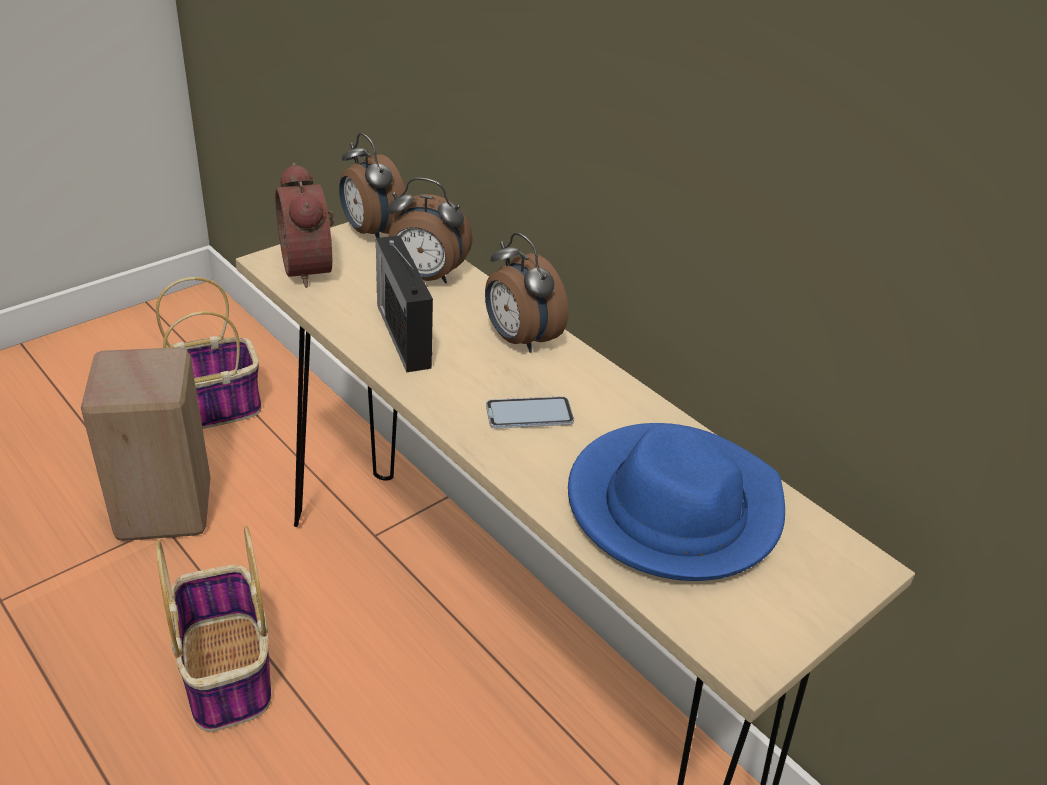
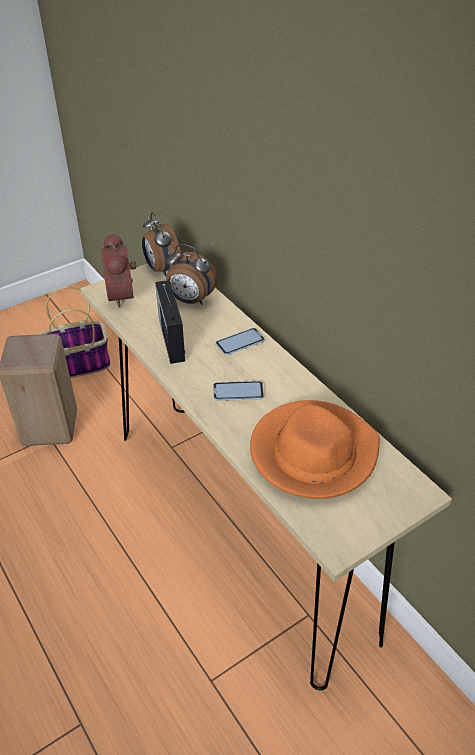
camera: 10 degrees right, 5 degrees up
(227, 672) = (80, 526): basket -> none
(518, 339) = (240, 342): alarm clock -> phone
(673, 507) = (313, 452): blue hat -> orange hat

